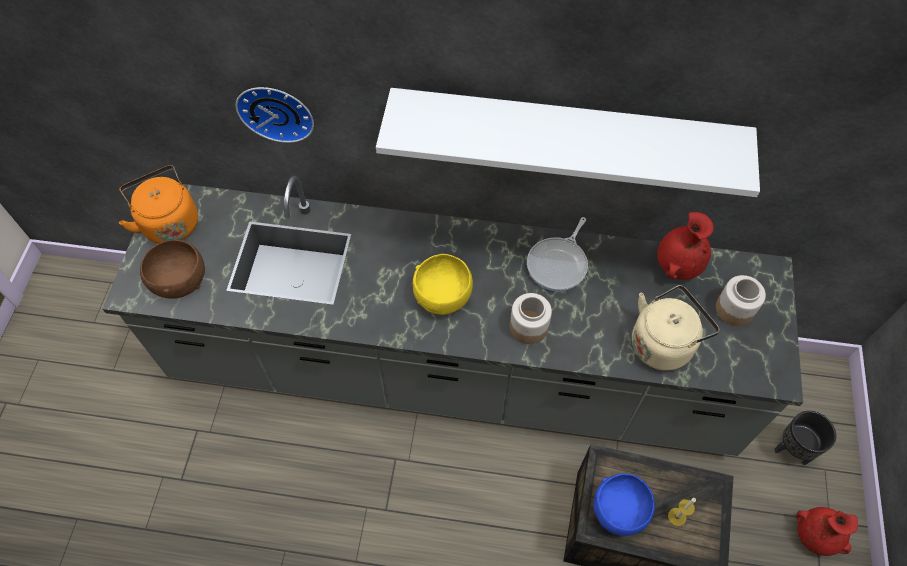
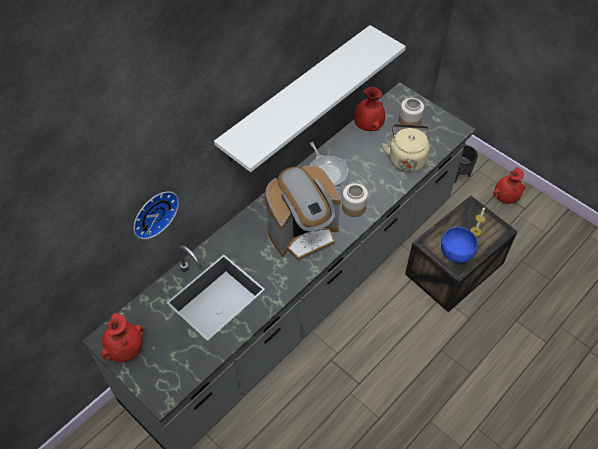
camera: 55 degrees left, 5 degrees down
(169, 222) = (125, 348): orange kettle -> red vase
(179, 281) = (177, 364): brown bowl -> none
(443, 295) = (303, 233): yellow bowl -> coffee machine

